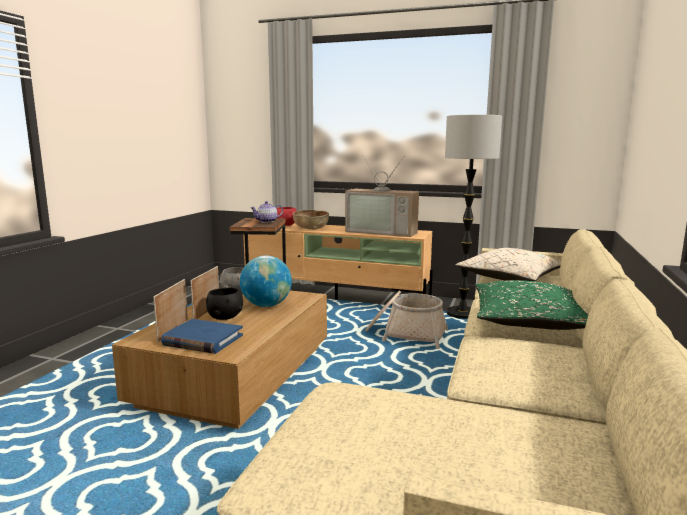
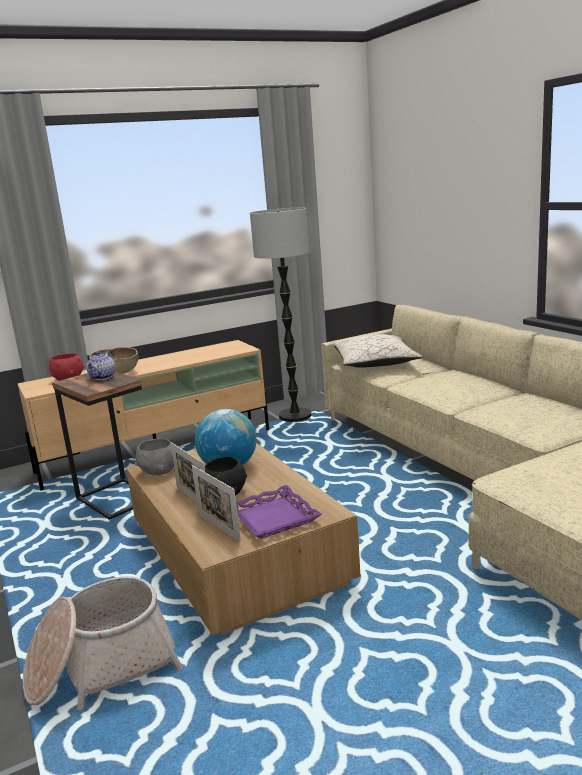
camera: 45 degrees left, 5 degrees up
(202, 340) = (272, 518): blue book -> purple tray
(383, 231) = (200, 354): television -> none
(405, 334) = (291, 452): basket -> basket (101, 665)
(528, 321) = (469, 389): green pillow -> none

